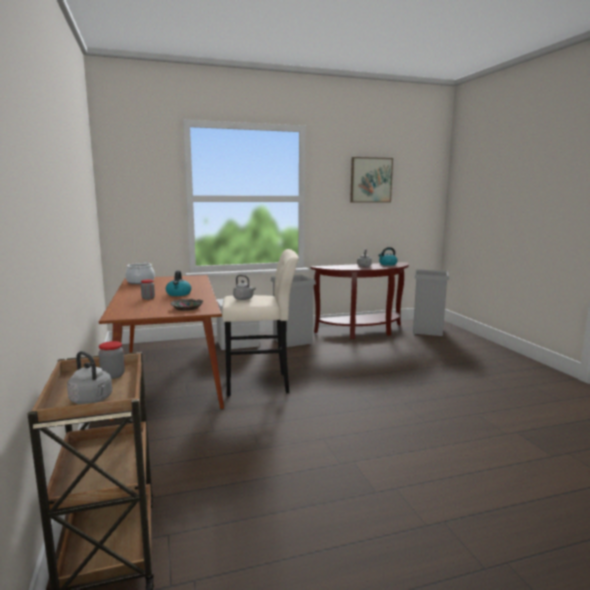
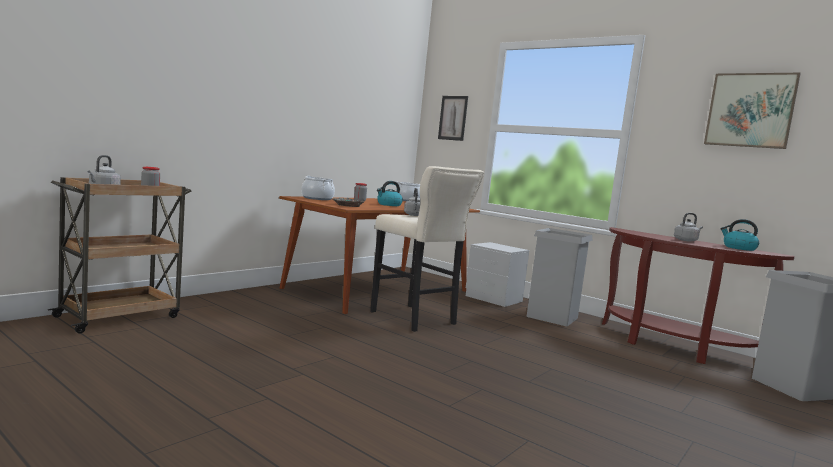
camera: 55 degrees right, 5 degrees down
(127, 310) = (317, 198): none -> cooking pot
(141, 191) = (453, 118): none -> picture

